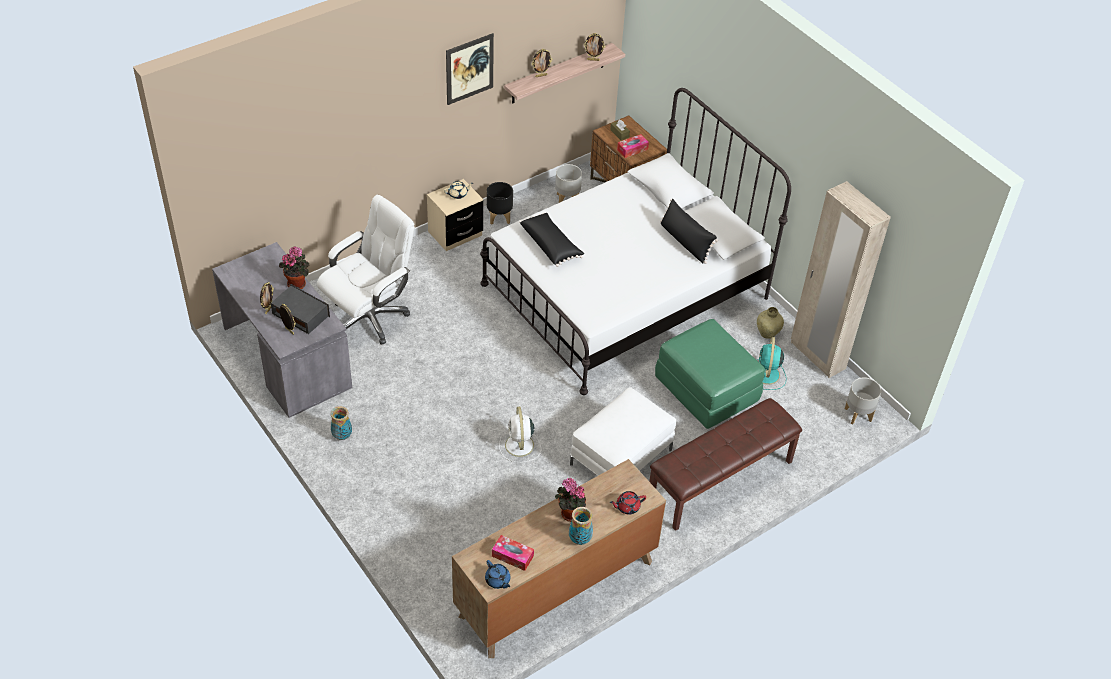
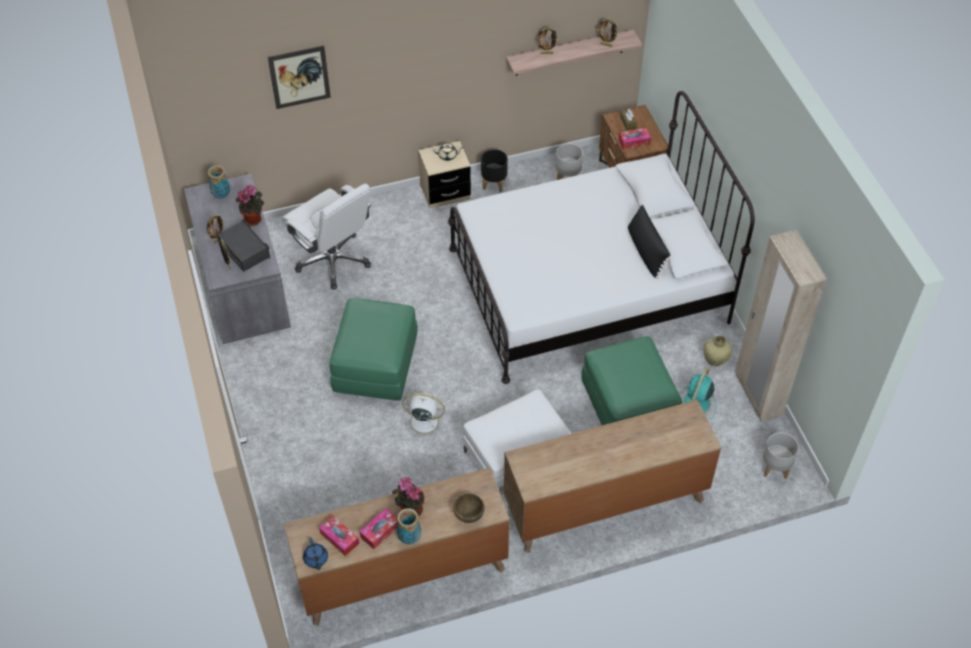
camera: 20 degrees right, 5 degrees up
(342, 436) = (263, 373): vase -> vase (221, 195)
(370, 317) = (333, 260): white office chair -> white office chair turned 75 degrees clockwise
(451, 404) = (375, 364): none -> green ottoman
(469, 69) = (466, 36): picture -> picture (299, 77)
(519, 446) = (423, 421): white fan -> white fan turned 90 degrees clockwise
(549, 540) = (380, 531): none -> tissue box
(551, 245) = (510, 228): black pillow -> none
(627, 507) = (468, 516): red teapot -> brown bowl
(720, 481) = (605, 504): brown bench -> brown dresser

